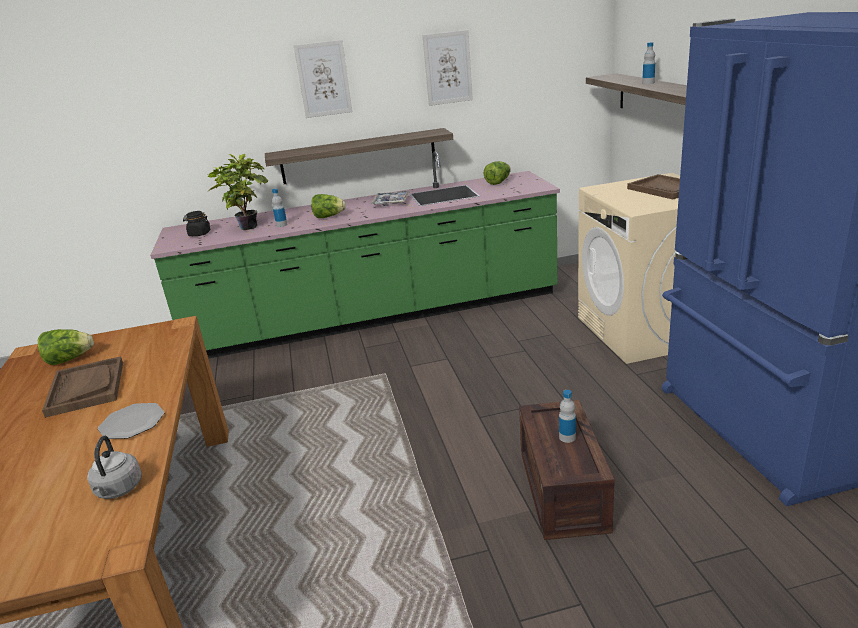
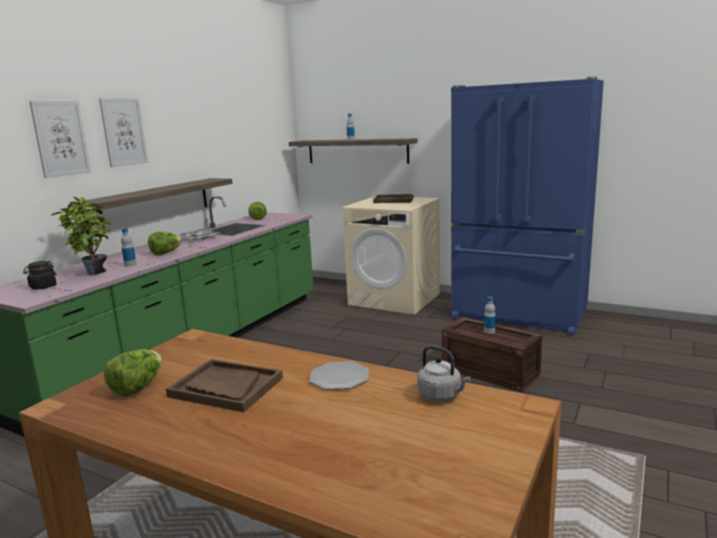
camera: 50 degrees left, 10 degrees down
(448, 68) = (209, 129): picture -> picture (61, 138)

